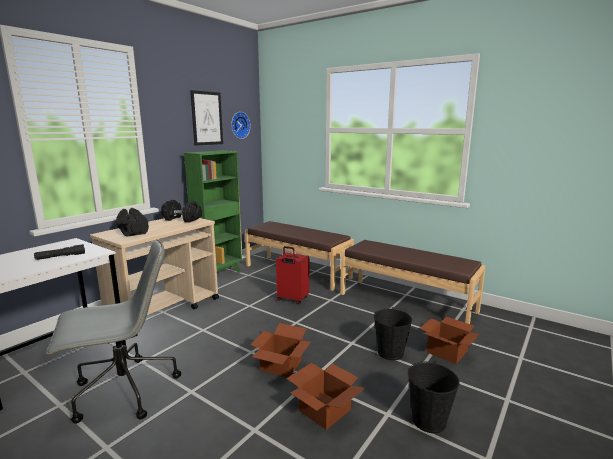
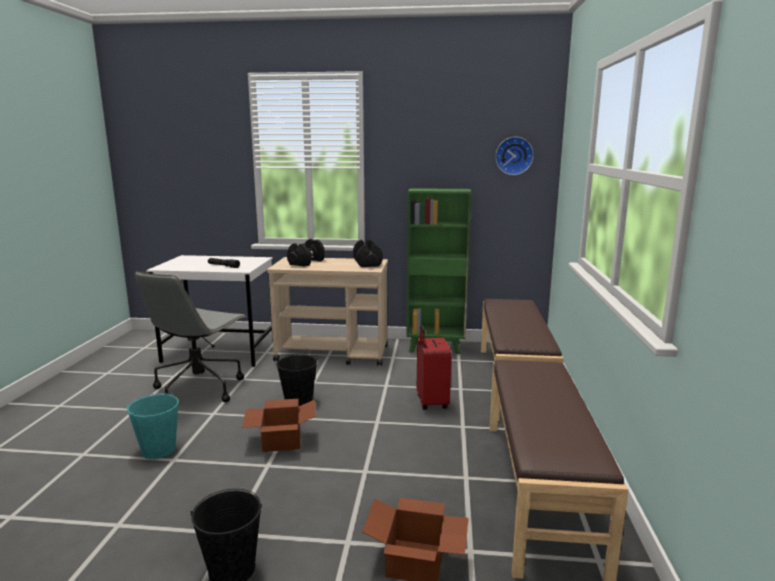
camera: 60 degrees right, 0 degrees up
(123, 391) = (199, 389): grey office chair -> grey office chair turned 75 degrees clockwise
(207, 118) = (456, 147): picture -> none
(225, 438) = (159, 450): none -> turquoise bucket
(324, 409) = (219, 488): cardboard box -> none
(390, 352) = (367, 507): black bucket -> black bucket (299, 401)

